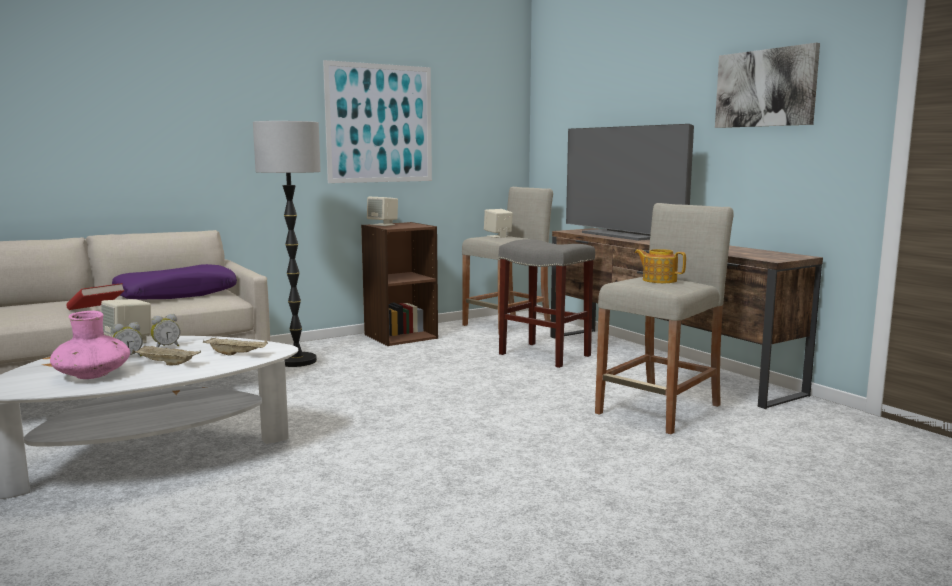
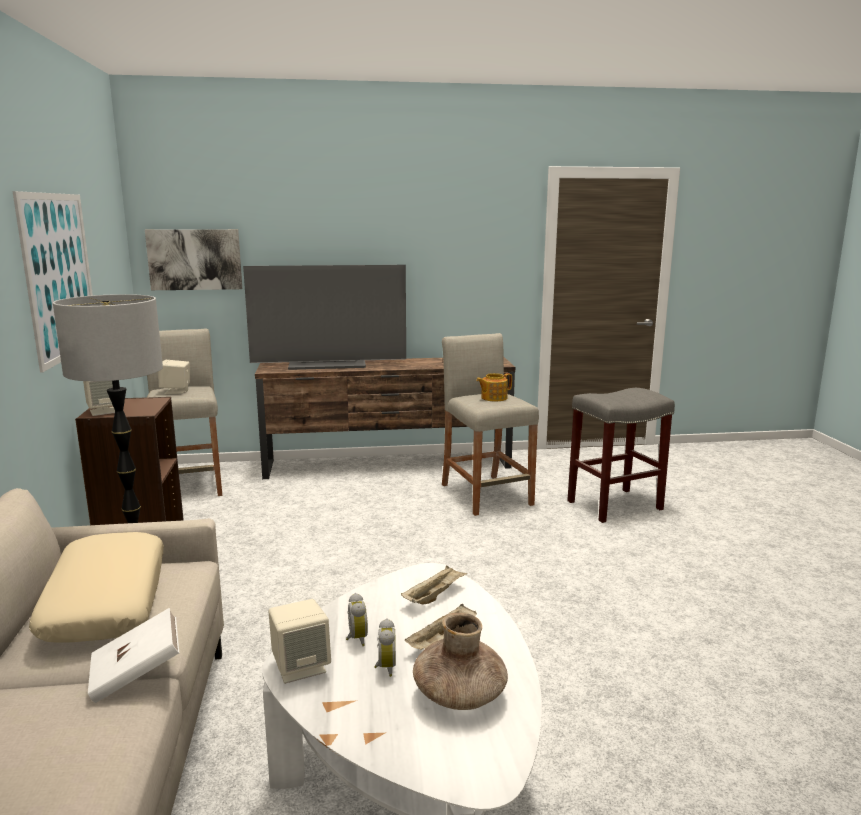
camera: 65 degrees left, 5 degrees up
(93, 375) = (460, 694): pink vase -> brown vase
(96, 310) = (137, 674): red book -> white book
(177, 294) = (105, 601): purple pillow -> beige pillow
(546, 355) = (313, 494): grey stool -> grey stool (615, 505)
(765, 88) = (447, 235): picture -> picture (195, 259)

